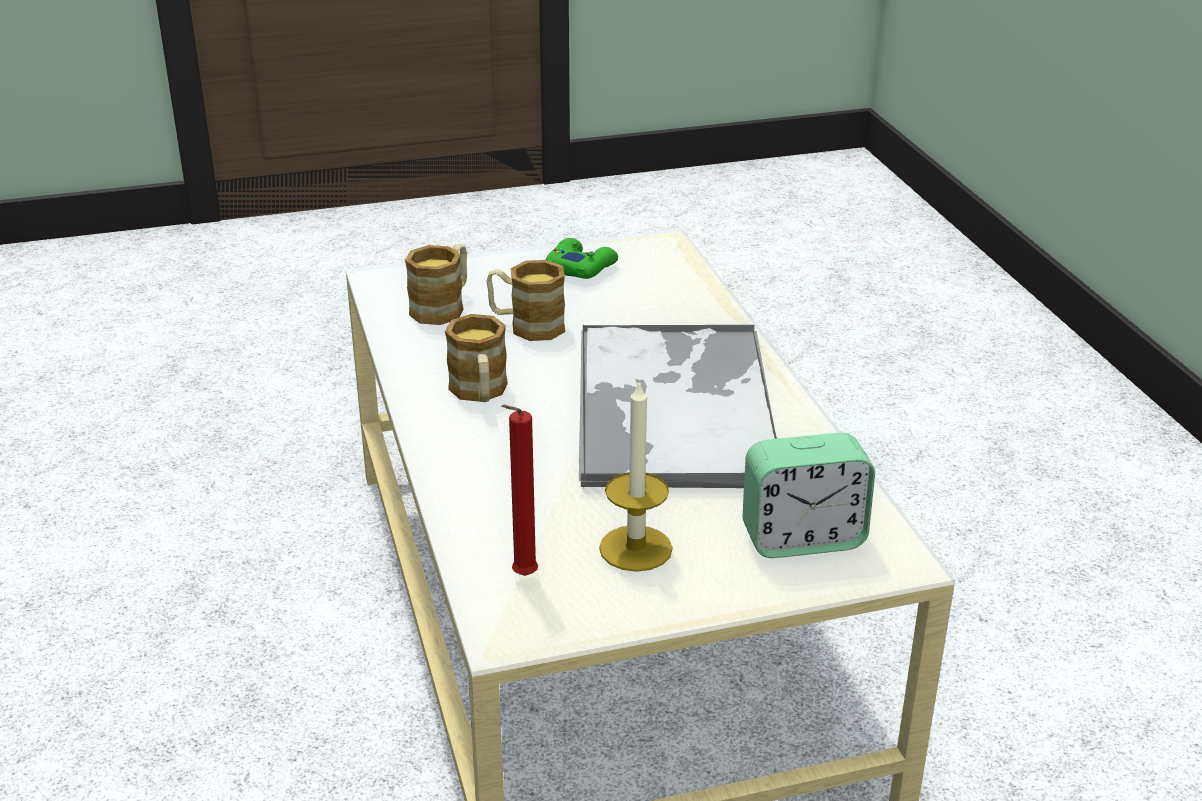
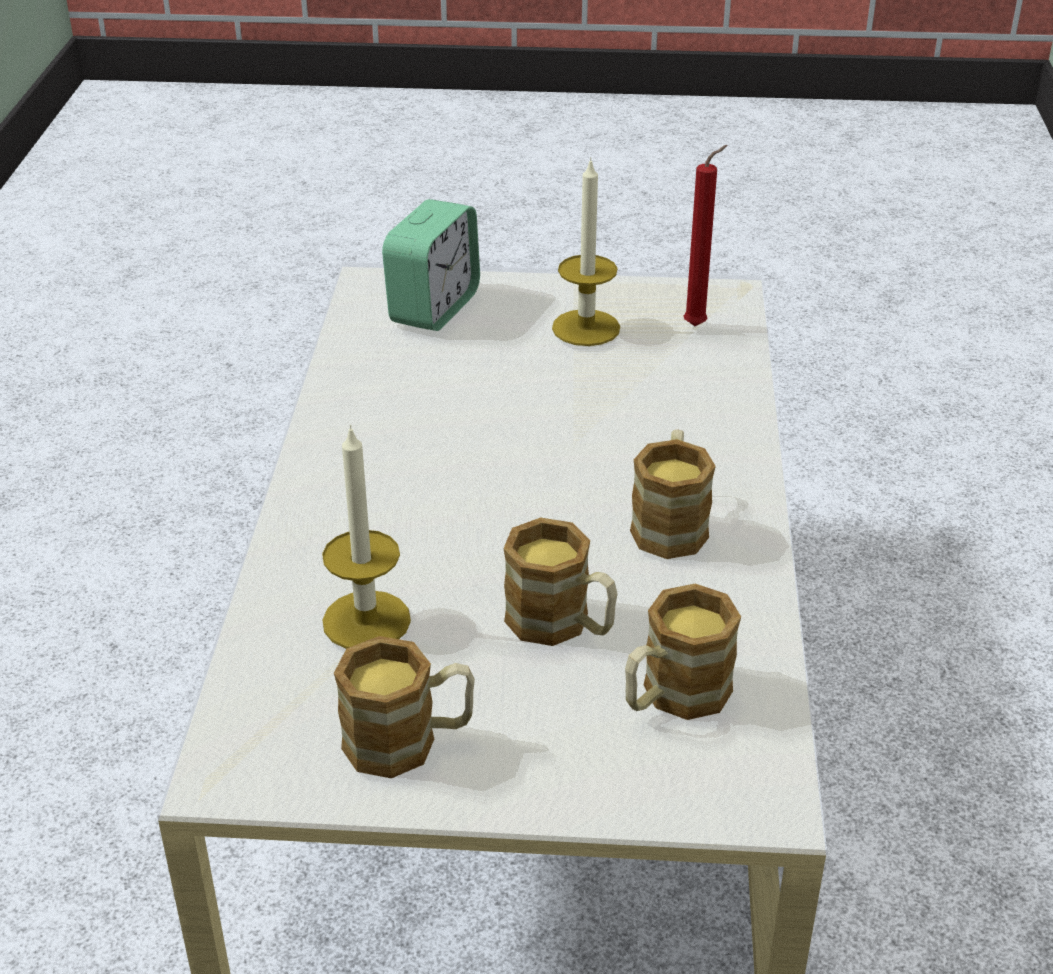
camera: 160 degrees left, 5 degrees up
(581, 267) = (409, 741): green game controller -> mug
(647, 307) = (366, 620): none -> candle
(674, 405) = (447, 457): tray -> none
(803, 538) = (434, 308): alarm clock -> alarm clock turned 105 degrees clockwise

